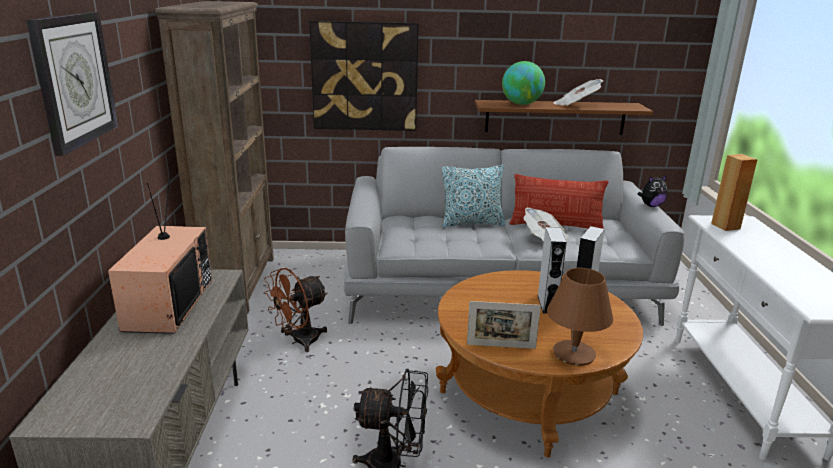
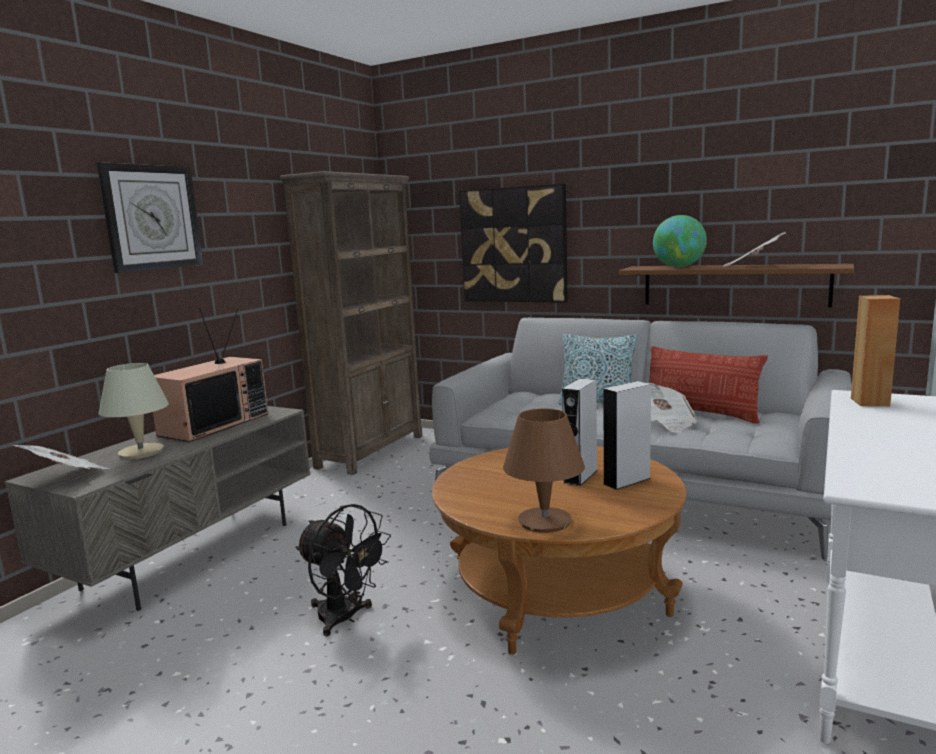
camera: 30 degrees right, 10 degrees down
(93, 411) = (68, 477): none -> newspaper
(135, 358) = (140, 452): none -> beige table lamp
(299, 341) = (373, 502): brown fan -> none
(501, 346) = (472, 502): picture frame -> none
(651, 205) = (830, 391): plush toy -> none

